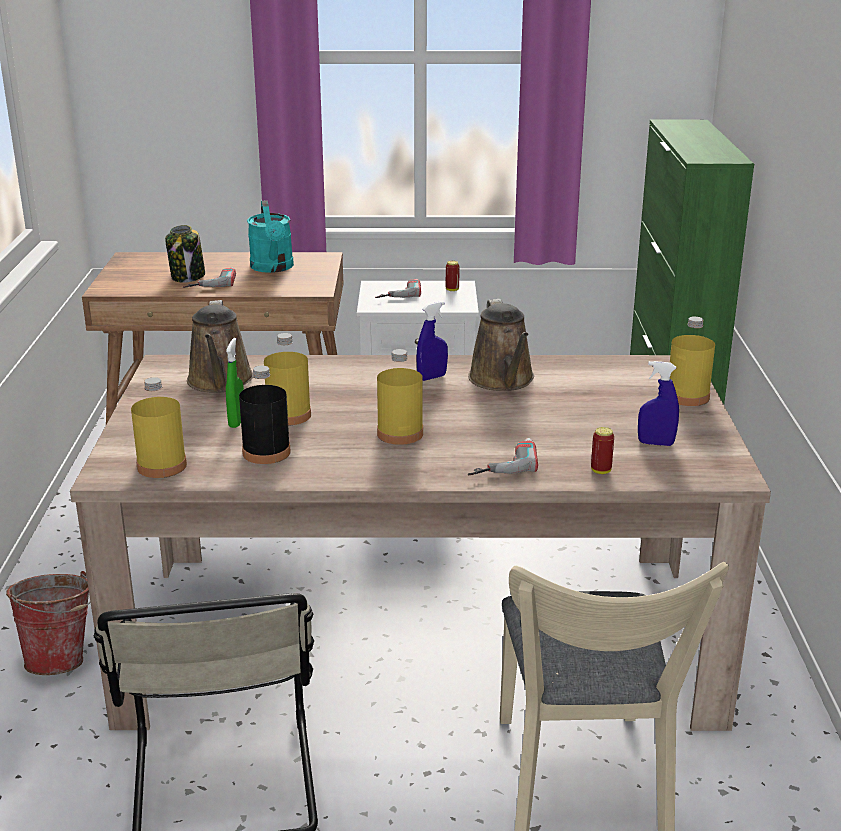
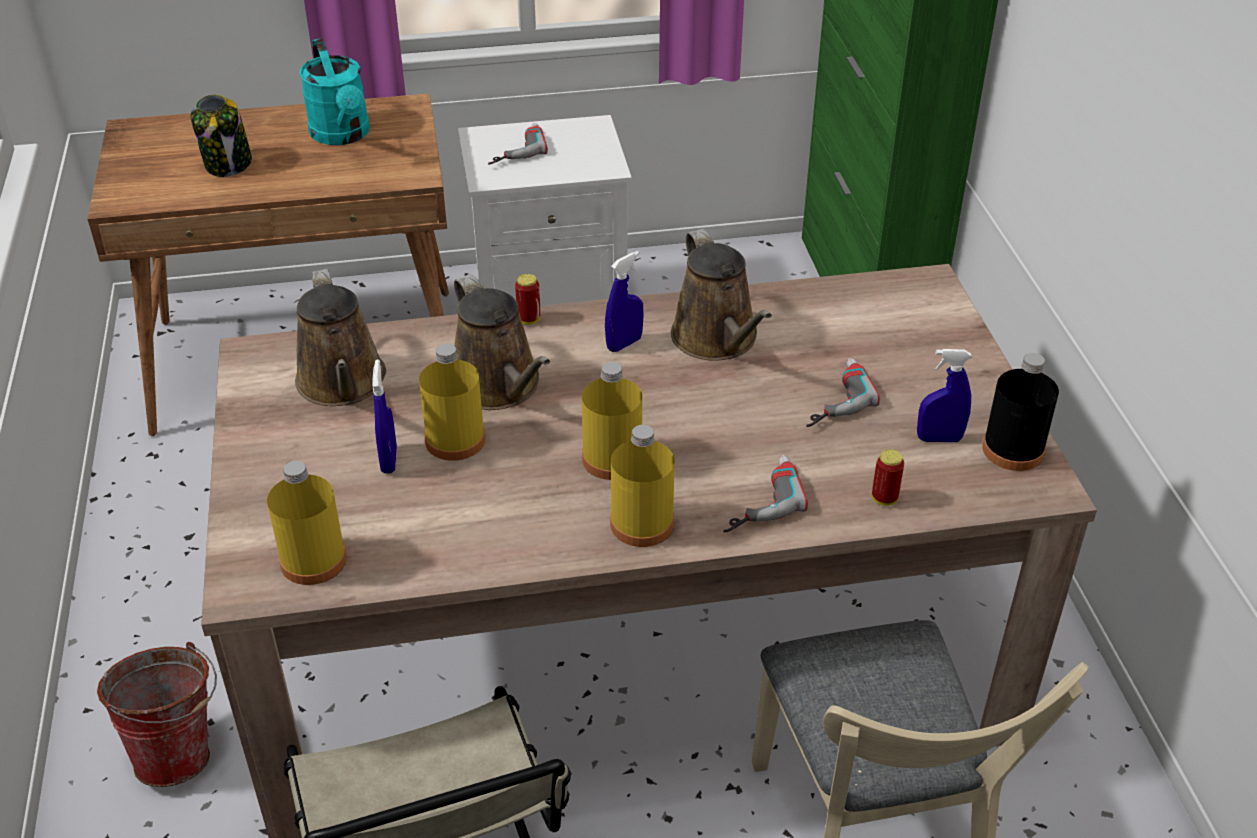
camera: 10 degrees left, 15 degrees up
(210, 282) = (264, 173): power drill -> power drill (831, 398)
(237, 421) = (389, 460): green spray bottle -> blue spray bottle
(266, 452) = (446, 516): black bottle -> black bottle (1013, 450)
(331, 392) = (499, 387): none -> brown watering can
(452, 290) = (585, 136): can -> can (529, 320)
(687, 396) = (956, 345): yellow bottle -> yellow bottle (642, 523)

